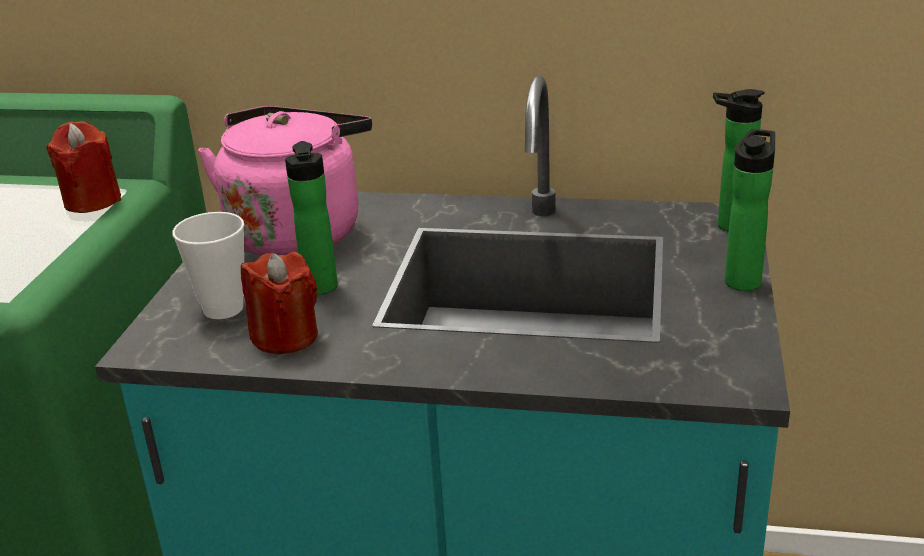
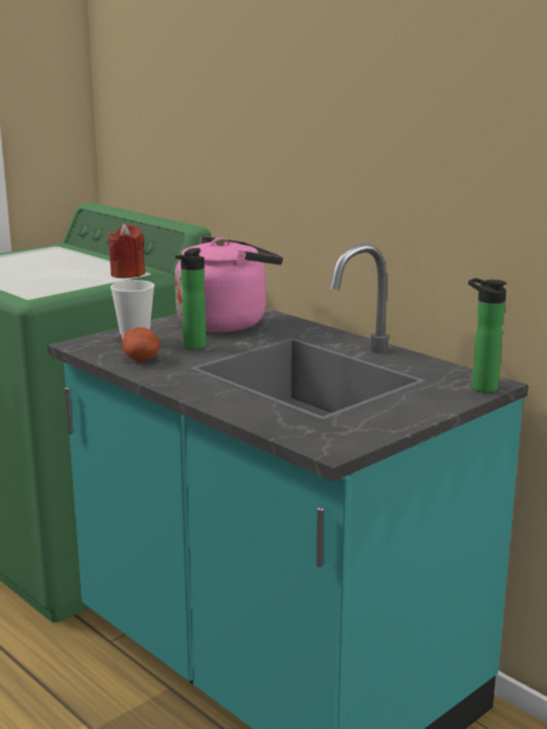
camera: 35 degrees right, 10 degrees down
(285, 337) = (142, 359): red candle -> potato
(744, 279) = (433, 412): bottle -> none

